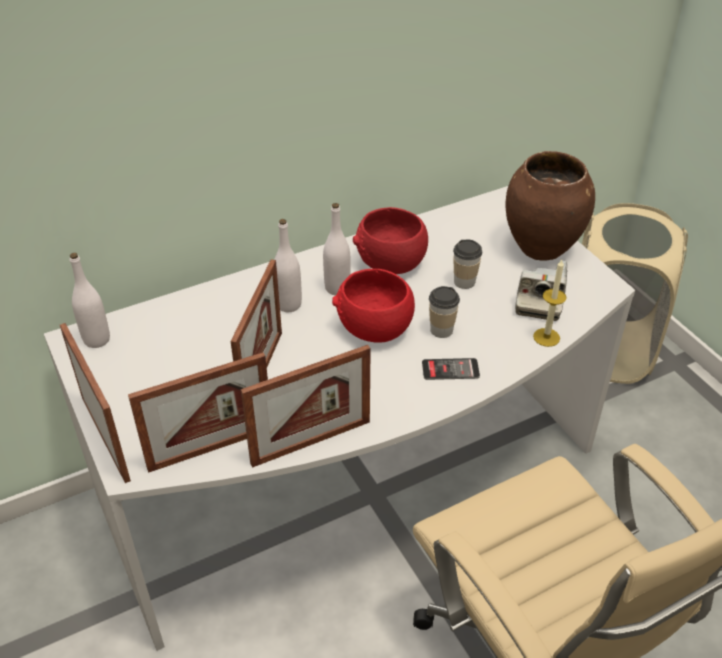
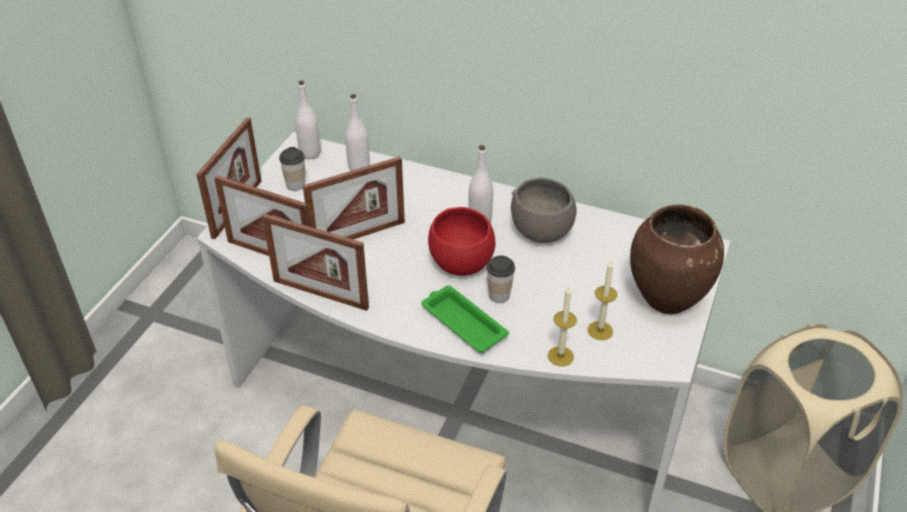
camera: 50 degrees right, 0 degrees up
(288, 305) = (435, 209): white bottle -> white bottle (359, 168)
(390, 263) = (540, 230): red bowl -> grey bowl
(450, 370) = (462, 322): phone -> green tray
(464, 282) = (568, 278): cup -> cup (295, 185)
(539, 300) = (600, 330): camera -> candle

